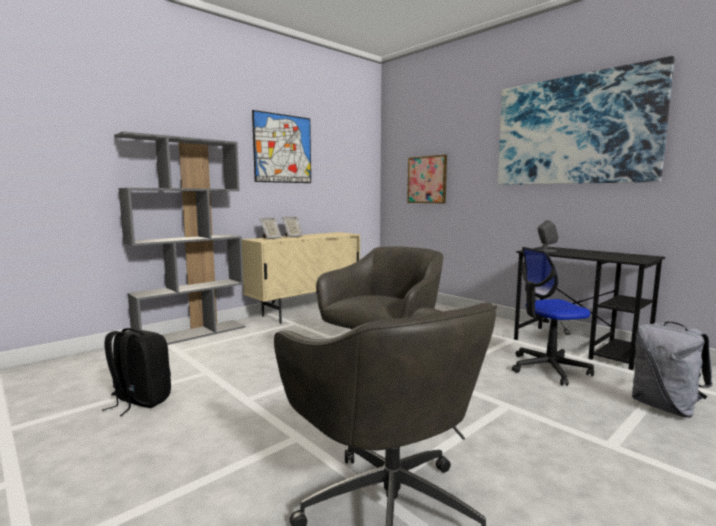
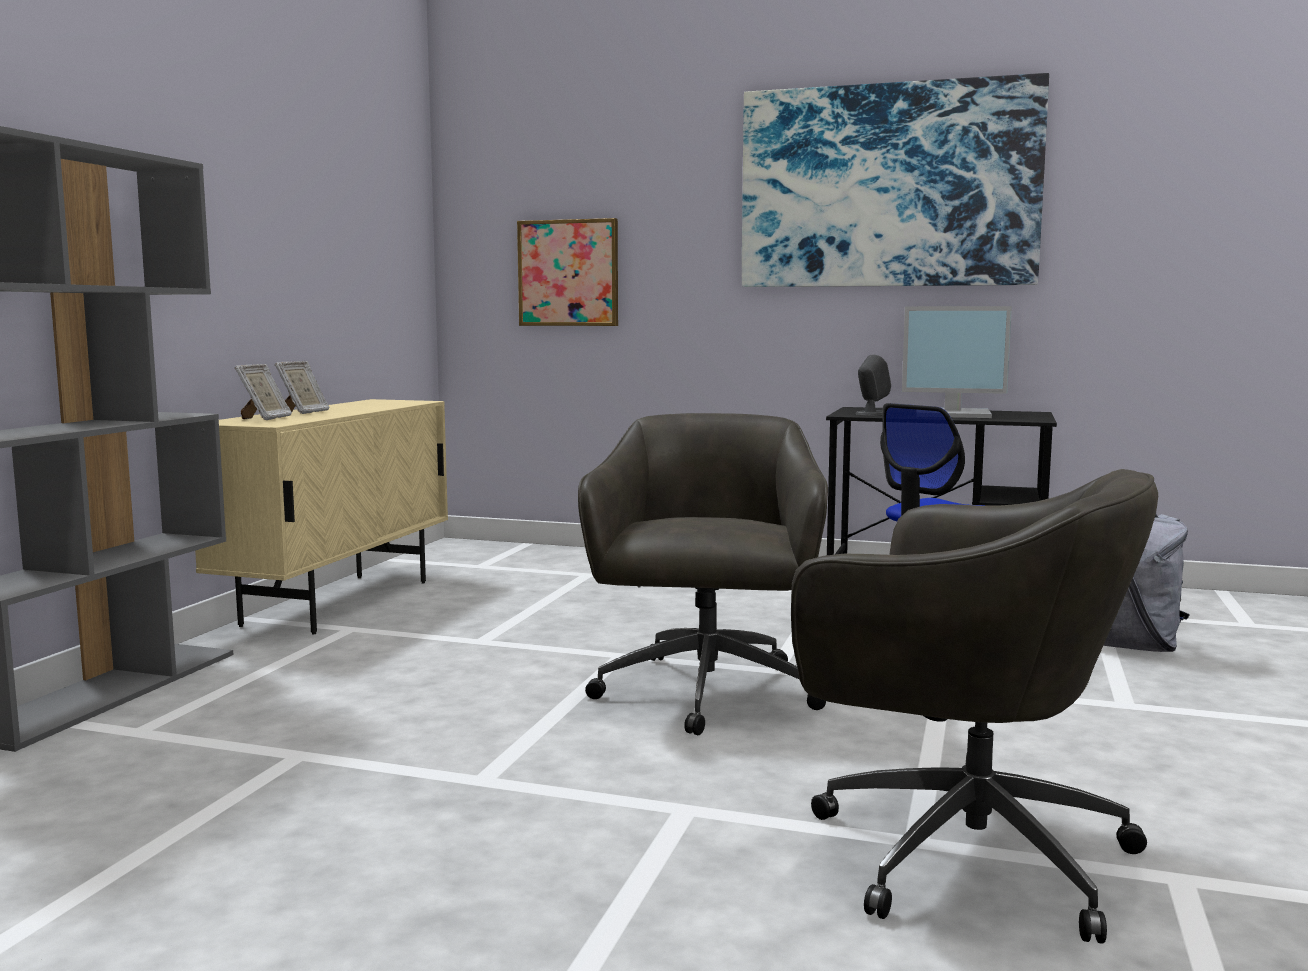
camera: 30 degrees left, 0 degrees up
(139, 401) = (225, 842): black backpack -> none
(283, 149) = (257, 186): picture -> none
(594, 254) = (954, 414): none -> monitor

